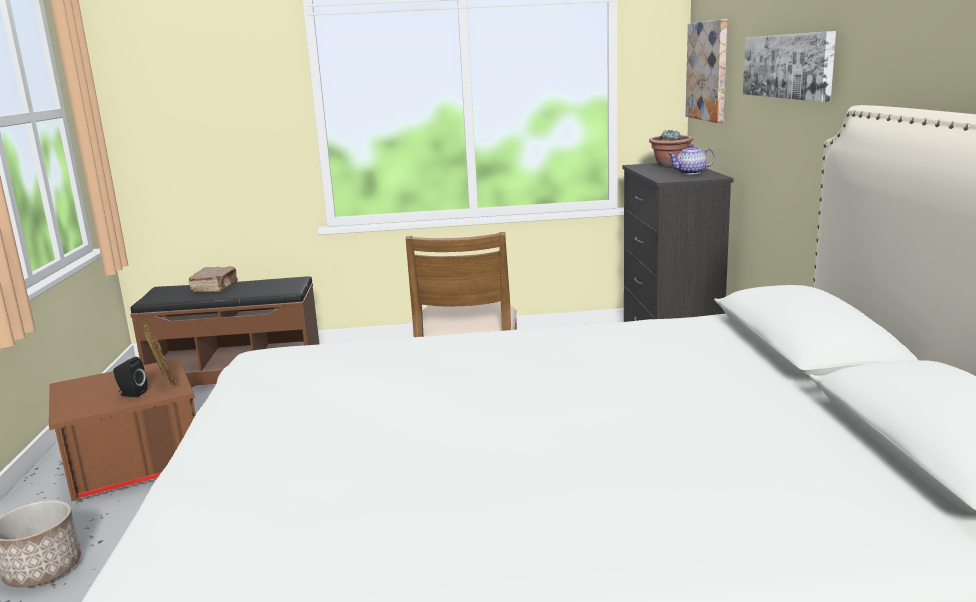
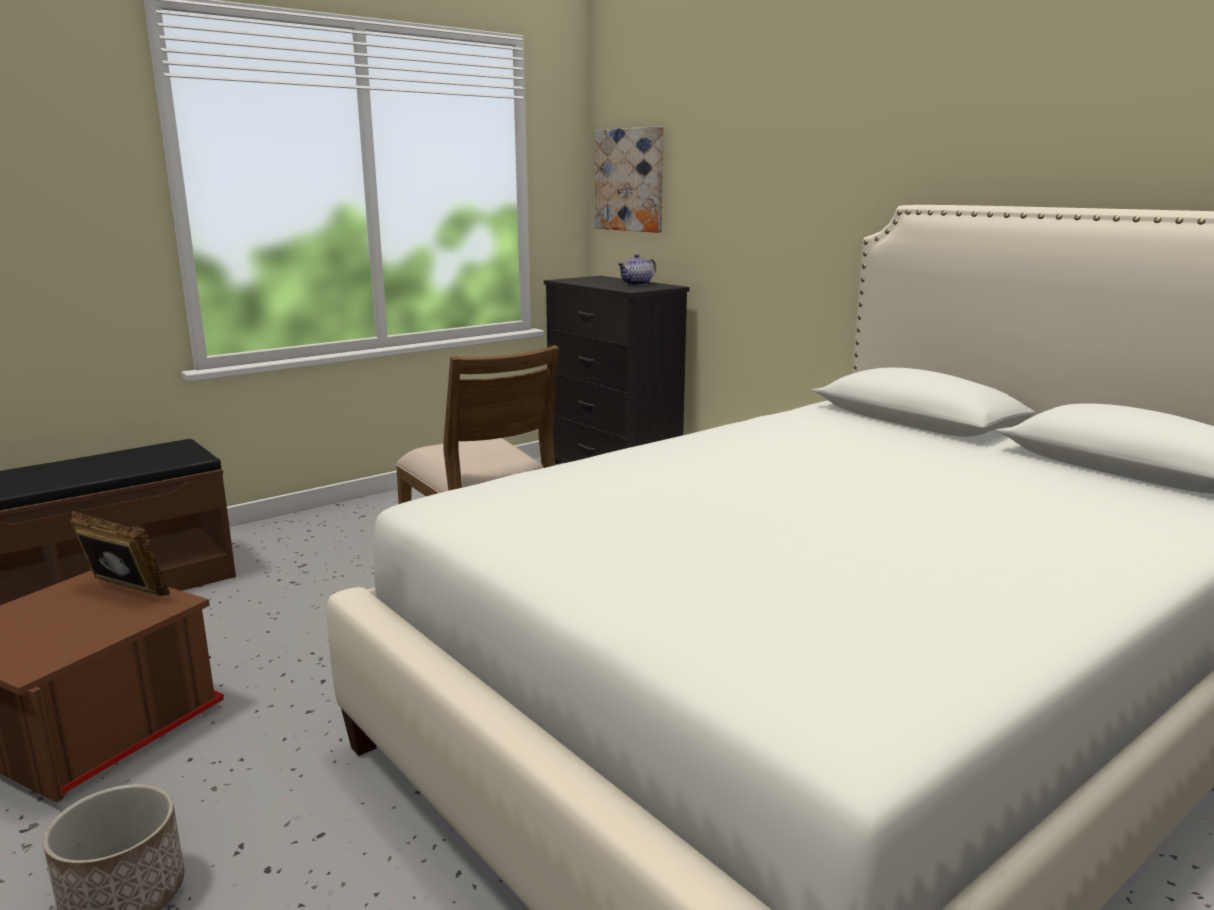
camera: 35 degrees left, 0 degrees up
(131, 394) = (102, 620): black speaker -> none
(215, 288) = (60, 468): brown book -> none
(670, 165) = (596, 279): potted plant -> none
(788, 66) = (770, 173): picture -> none

